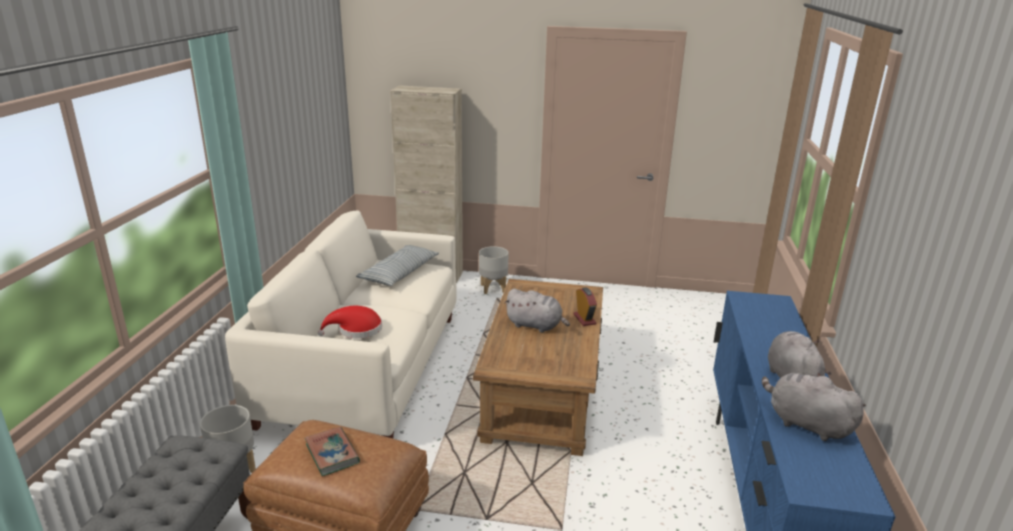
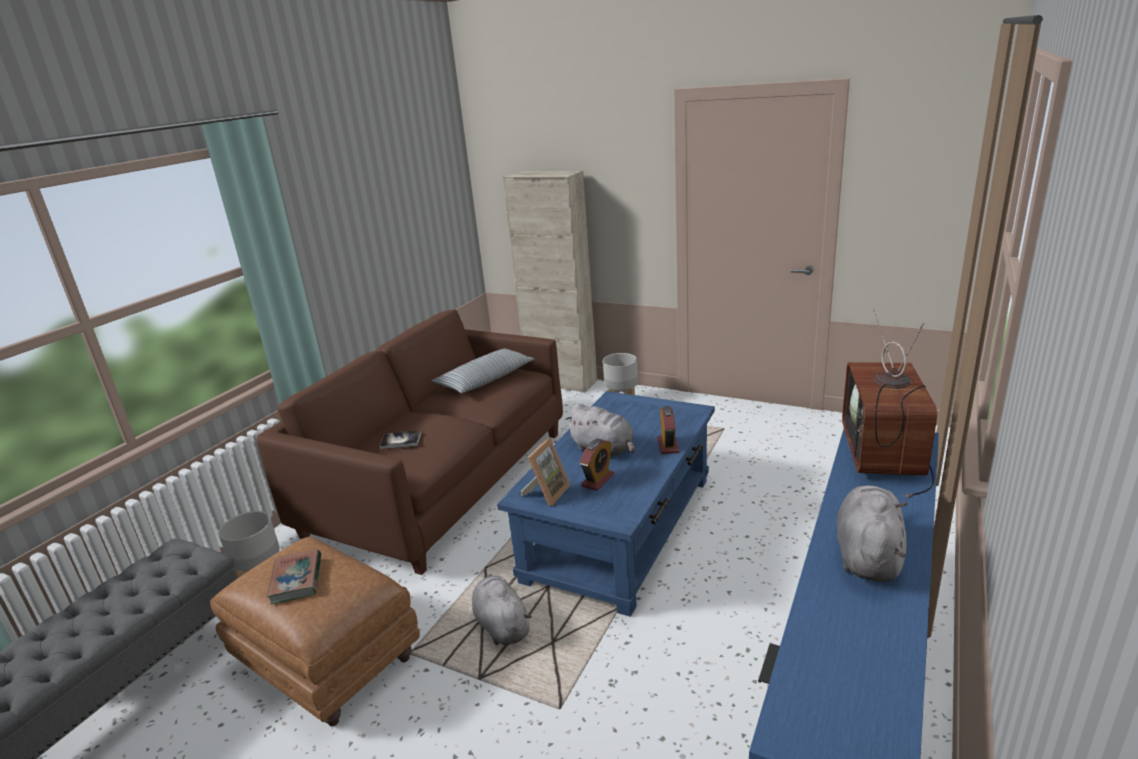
camera: 20 degrees right, 0 degrees up
(356, 330) = (401, 440): red hat -> book
(364, 367) = (441, 481): white sofa -> brown sofa
(510, 363) = (547, 493): none -> picture frame
(542, 390) = (621, 527): brown coffee table -> blue coffee table
(545, 350) = (597, 480): none -> alarm clock
(766, 313) = (886, 455): none -> television
(805, 424) = (849, 627): grey plush toy -> grey plush toy (501, 625)

